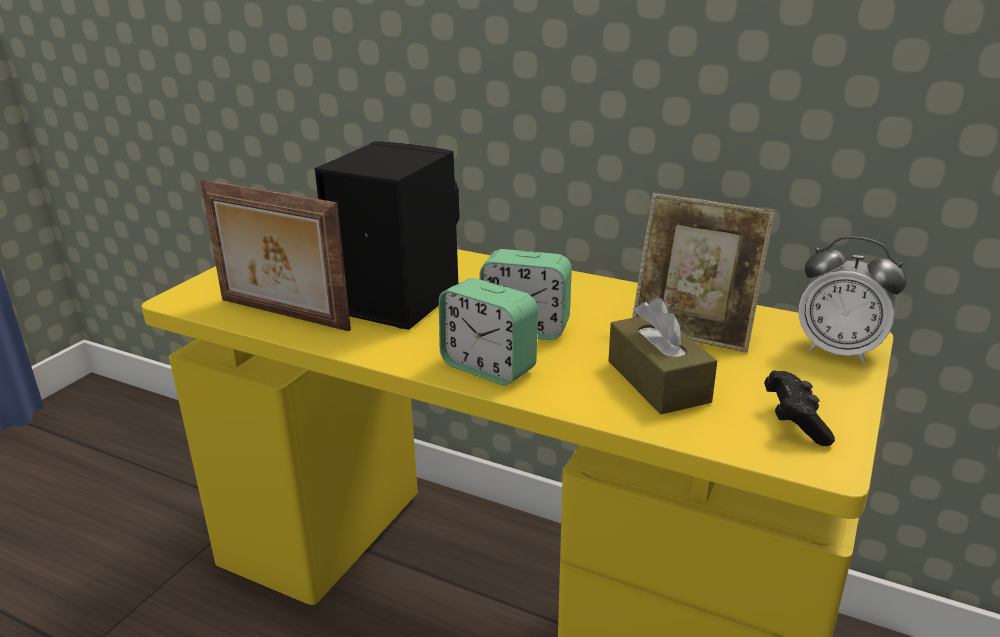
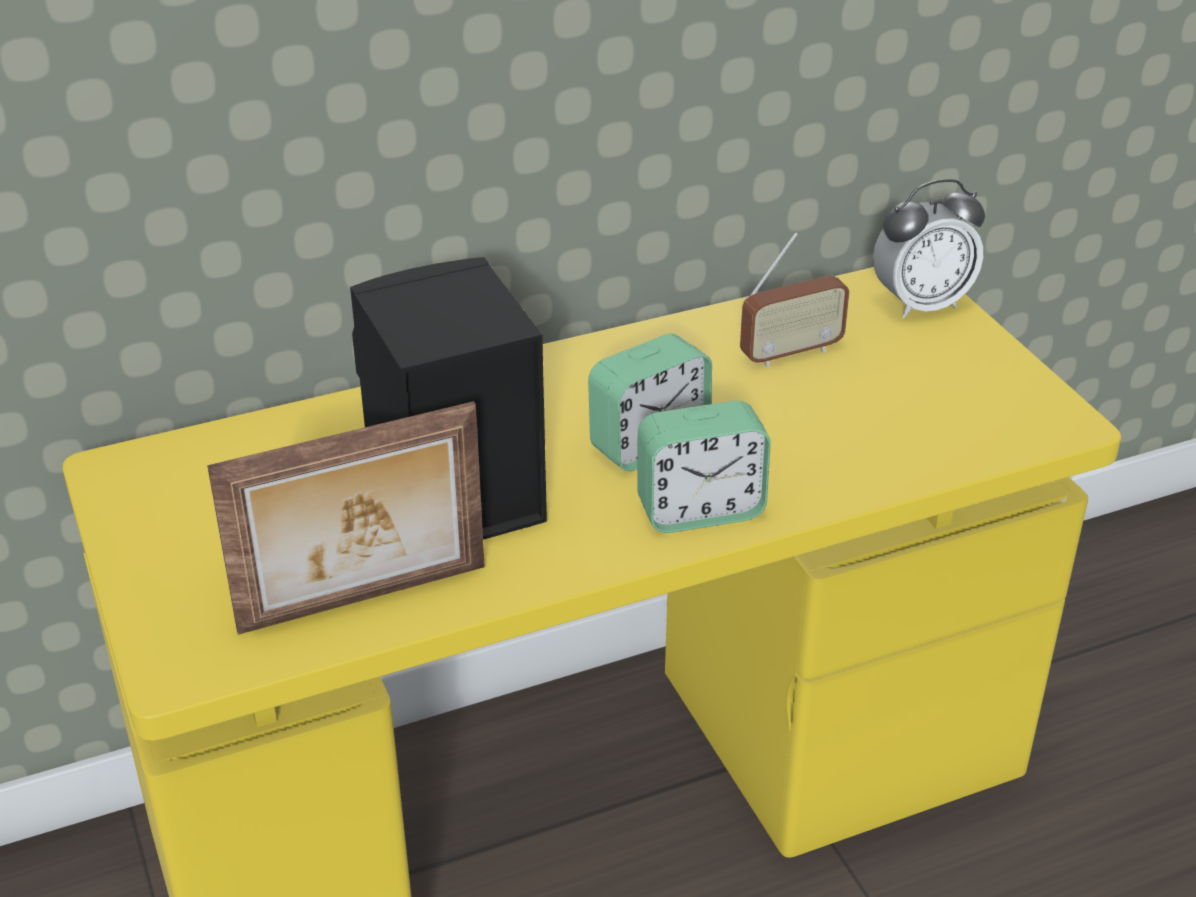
camera: 50 degrees left, 10 degrees up
(658, 381) = (853, 427): brown tissue box -> none
(693, 332) = (790, 353): picture frame -> radio
(795, 422) = (998, 400): black game controller -> none

